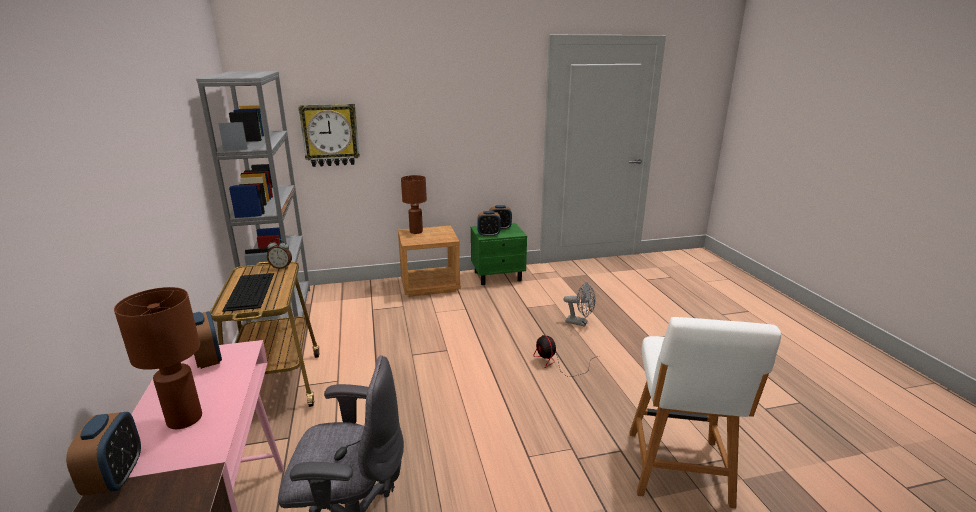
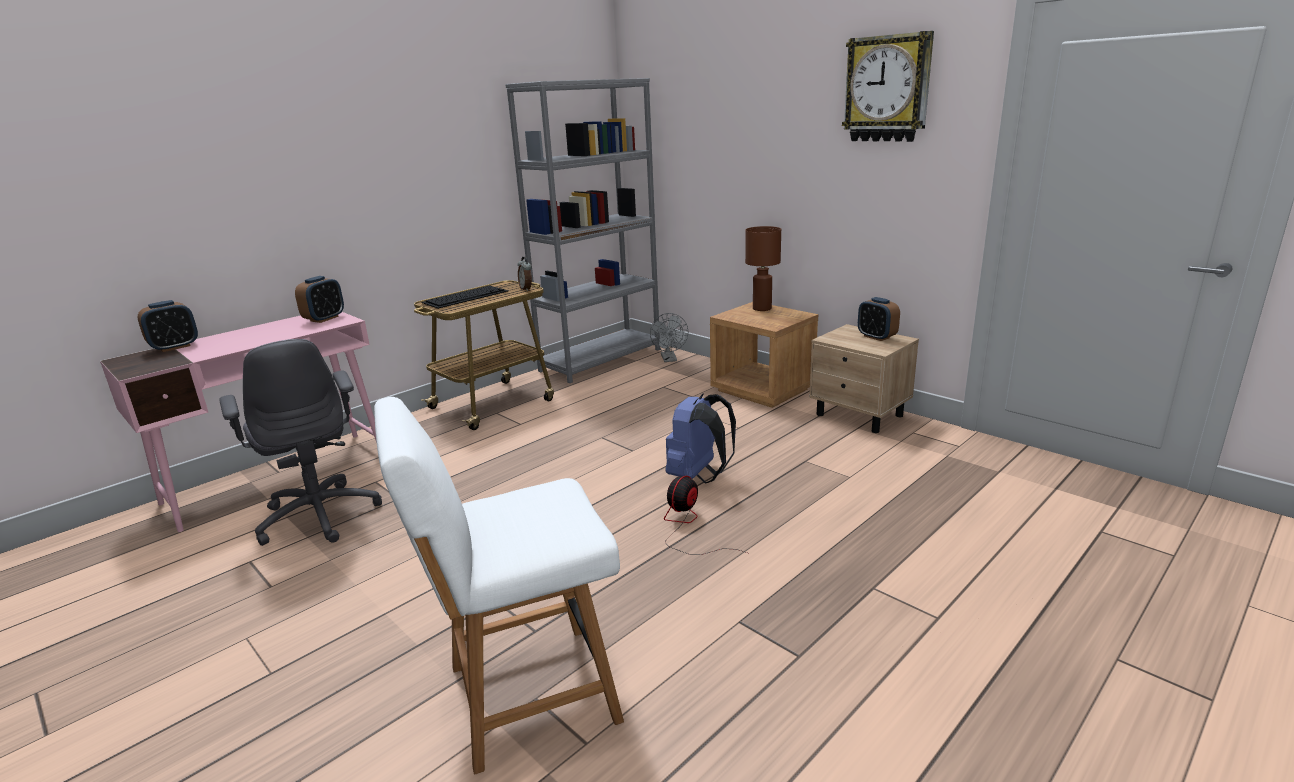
camera: 60 degrees right, 0 degrees up
(185, 420) = (241, 339): brown table lamp -> none
(330, 135) = (697, 160): wall clock -> wall clock (887, 89)
(489, 234) = (839, 339): alarm clock -> none
(498, 276) = (860, 415): green nightstand -> beige nightstand
(506, 341) = (698, 476): none -> blue backpack
(580, 323) = (824, 511): grey fan -> grey fan (669, 359)

